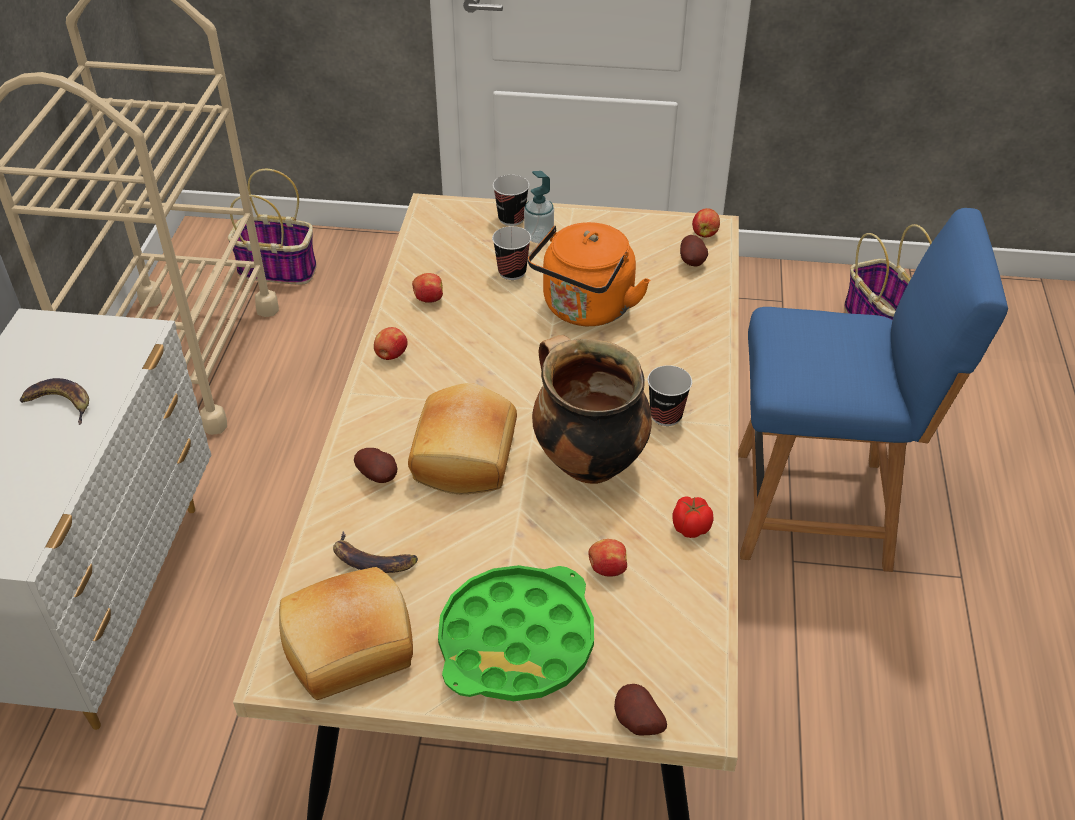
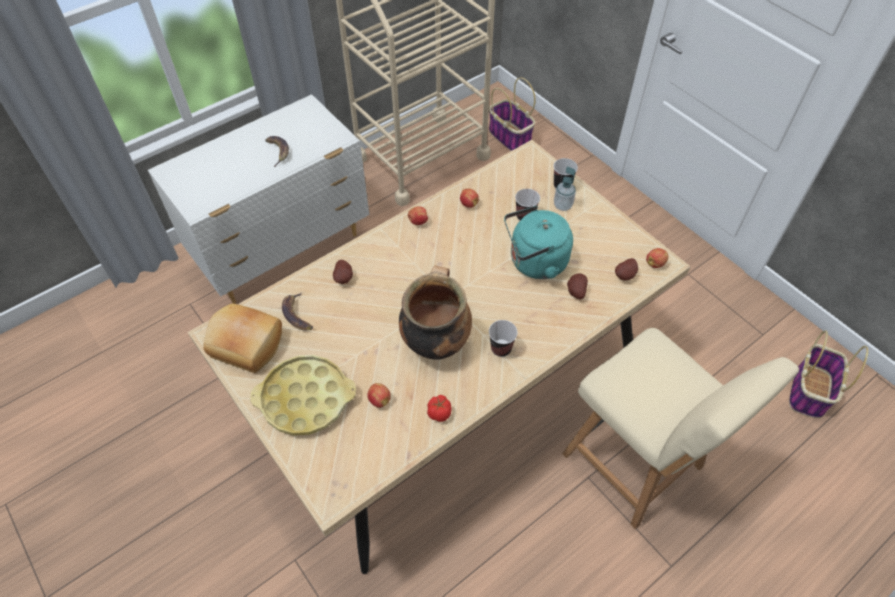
camera: 45 degrees right, 10 degrees up
(467, 457) = (389, 298): bread -> none
(517, 641) = (305, 399): green tray -> yellow tray
(585, 310) = (534, 263): orange kettle -> turquoise kettle
(636, 723) = (304, 477): potato -> potato (575, 292)
(819, 509) = (636, 464): blue chair -> beige chair

